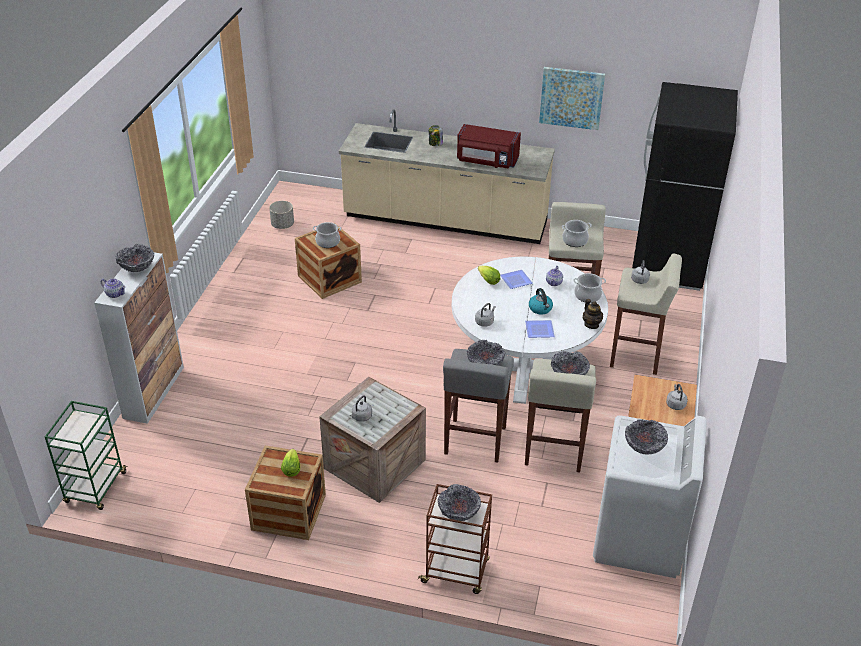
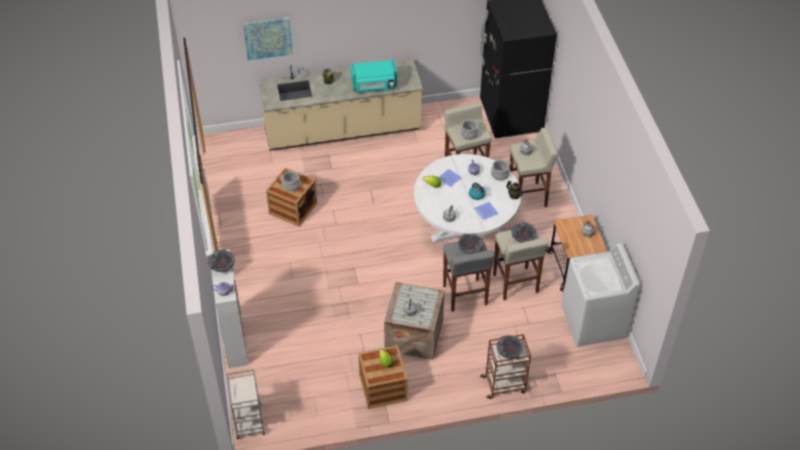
camera: 25 degrees left, 10 degrees up
(95, 488) = (249, 422): green cart -> grey cart
(282, 225) = (227, 174): grey planter -> none
(486, 161) = (374, 86): red microwave -> turquoise microwave
(571, 98) = (422, 24): picture -> picture (268, 38)
(644, 447) = (596, 274): bowl -> none

